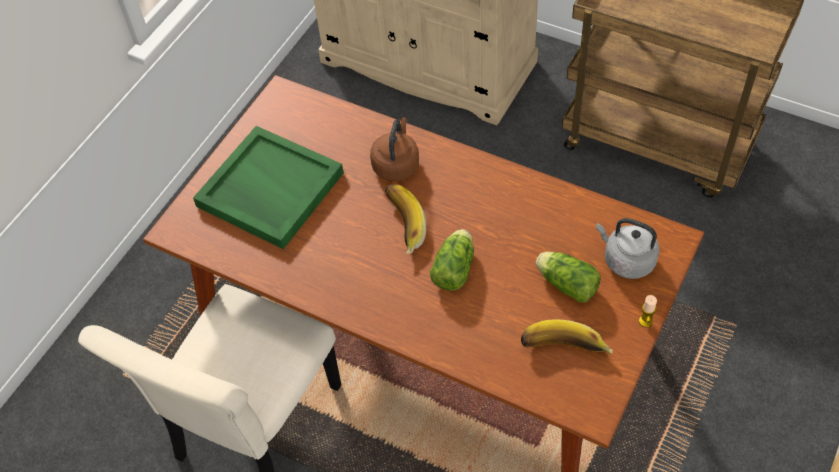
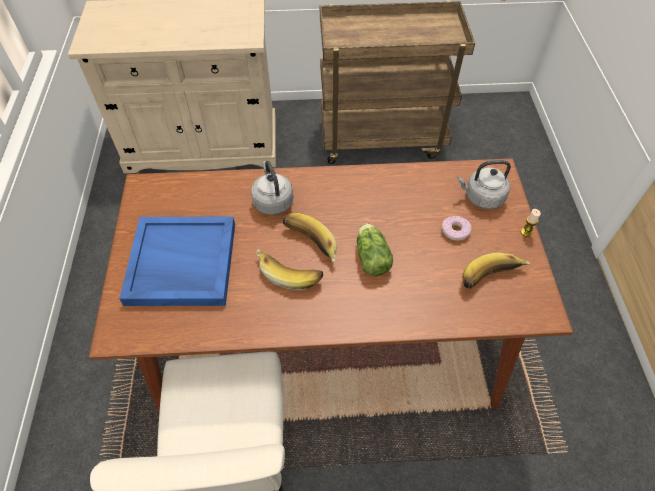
camera: 35 degrees left, 0 degrees up
(269, 190) = (181, 264): green tray -> blue tray
(364, 245) = (290, 272): none -> banana
(396, 164) = (272, 201): brown kettle -> grey kettle
(565, 283) = (455, 231): lettuce -> donut

